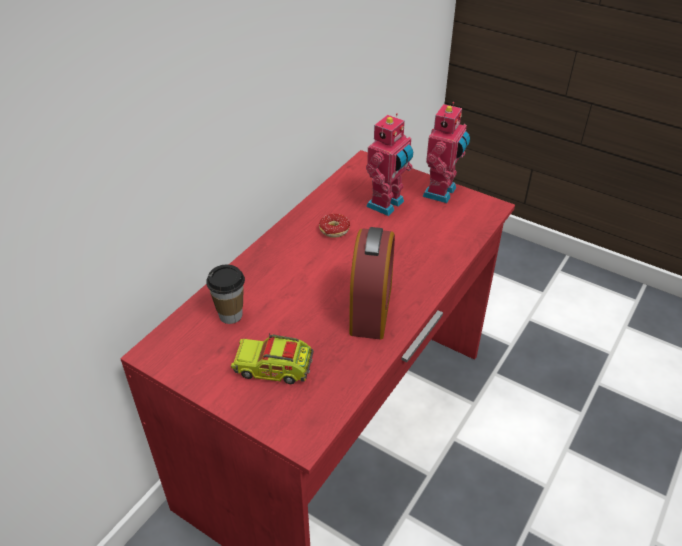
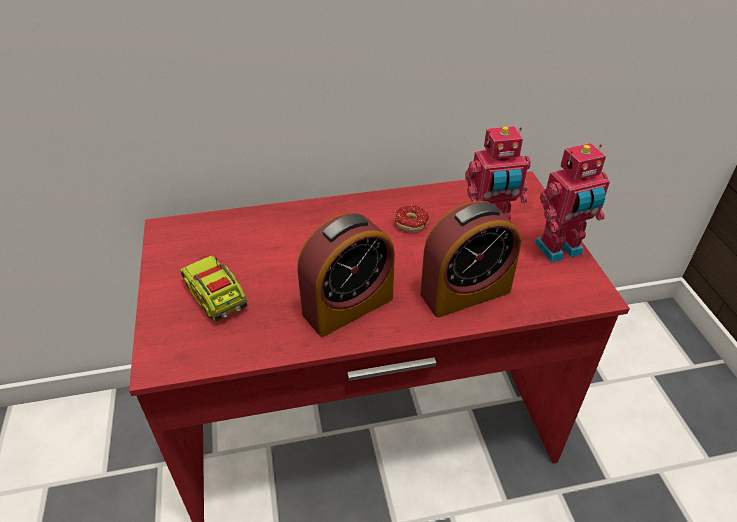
camera: 45 degrees right, 0 degrees up
(230, 315) = (245, 237): cup -> none
(426, 252) = (465, 292): none -> alarm clock

